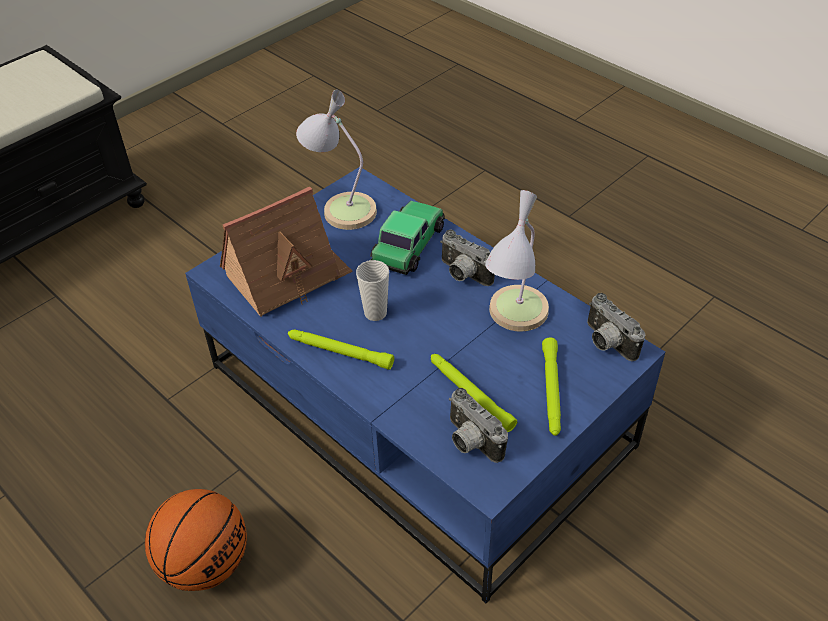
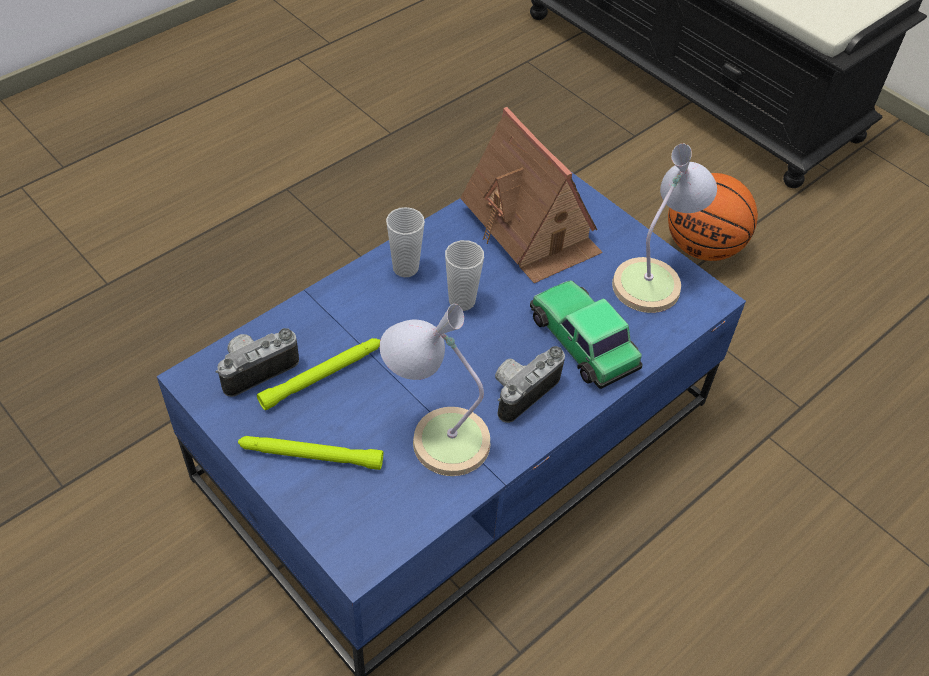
camera: 90 degrees right, 5 degrees up
(205, 563) = (291, 263): basketball -> basketball (703, 247)
(339, 352) = (405, 268): green flashlight -> cup
(408, 244) = (582, 340): toy car -> toy car turned 150 degrees counterclockwise
(606, 343) = (378, 532): camera -> none

